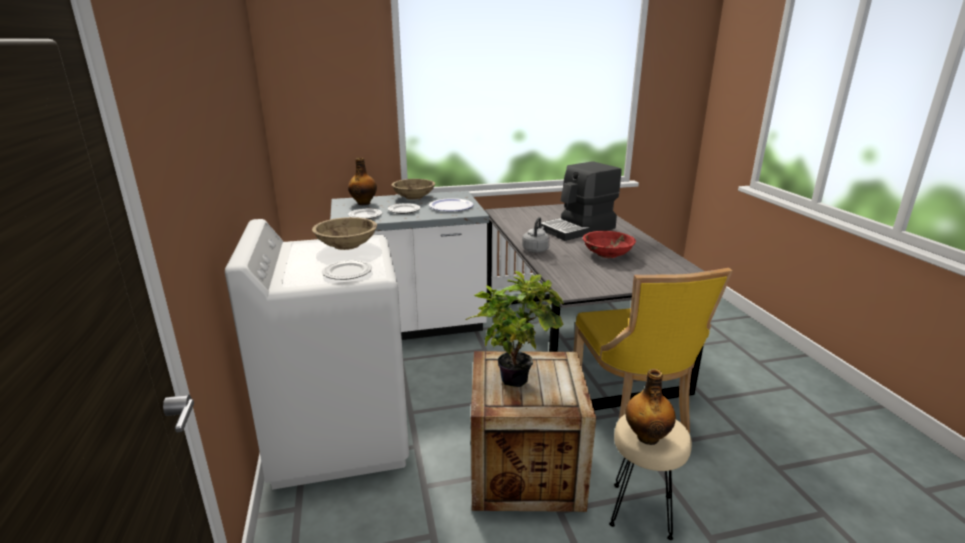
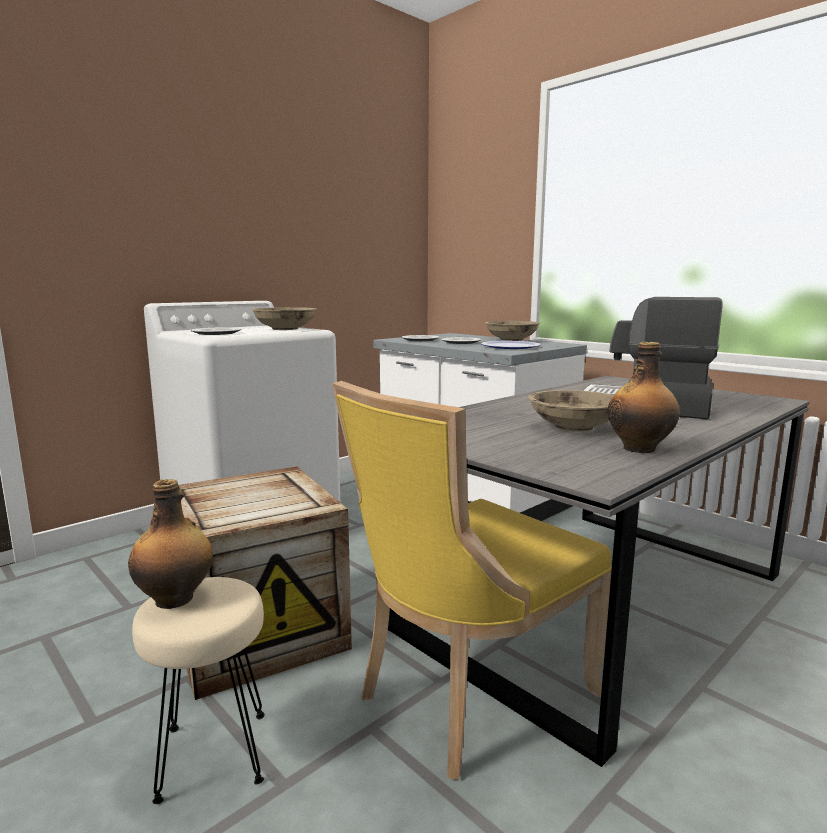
camera: 60 degrees right, 10 degrees down
(364, 203) = (456, 336): bottle -> bottle (640, 448)
(515, 376) = (253, 490): potted plant -> none
(536, 249) = (512, 402): grey kettle -> none
(607, 254) = (573, 427): red bowl -> beige bowl

